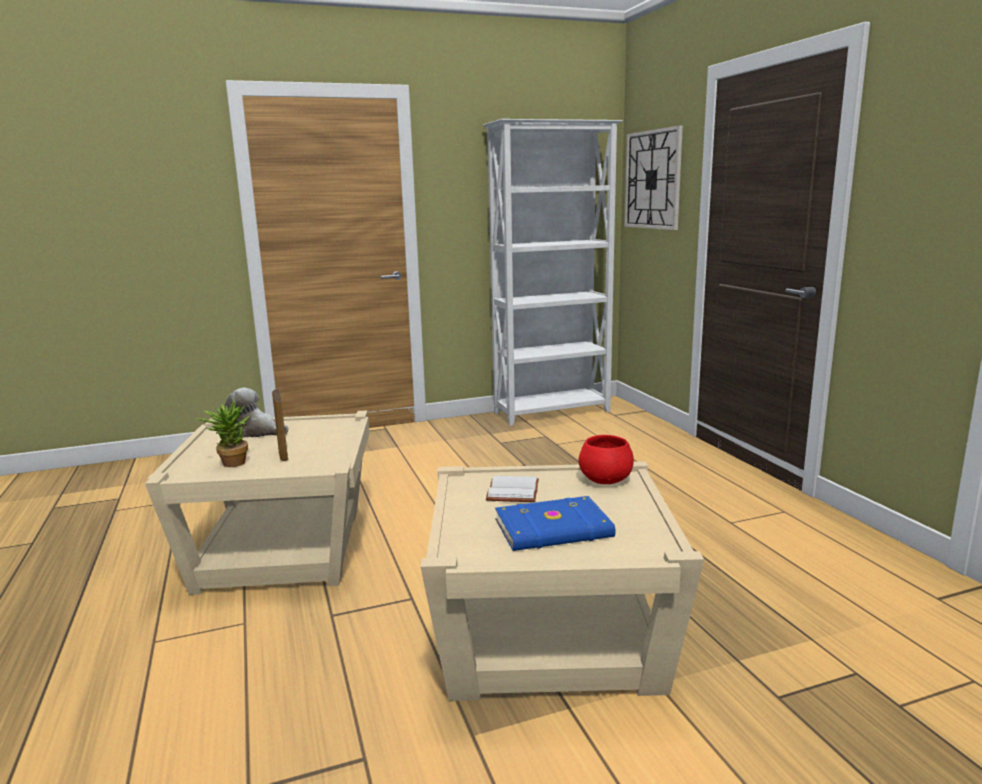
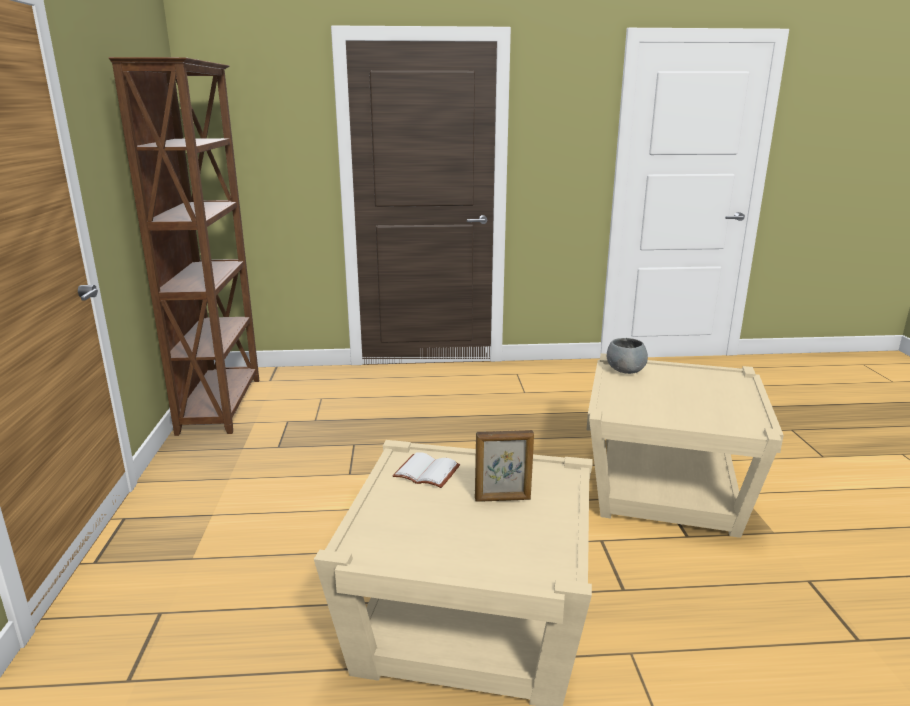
camera: 75 degrees left, 5 degrees up
(230, 462) = (520, 536): potted plant -> none
(256, 432) = (404, 520): plush toy -> none
(514, 492) = (641, 400): white book -> white book (428, 471)
(553, 412) = (222, 405): white bookcase -> brown bookcase
(554, 529) = (708, 397): blue book -> none
(606, 480) = (625, 371): red bowl -> grey bowl
(653, 180) = (251, 131): wall clock -> none

